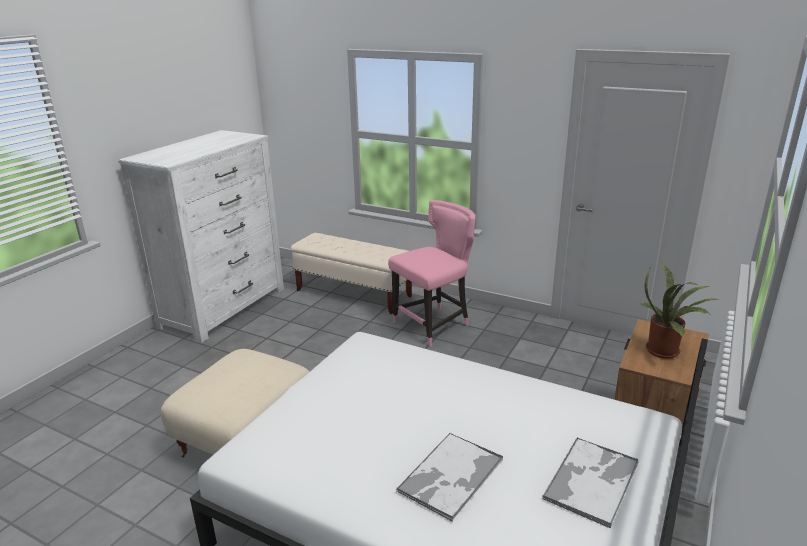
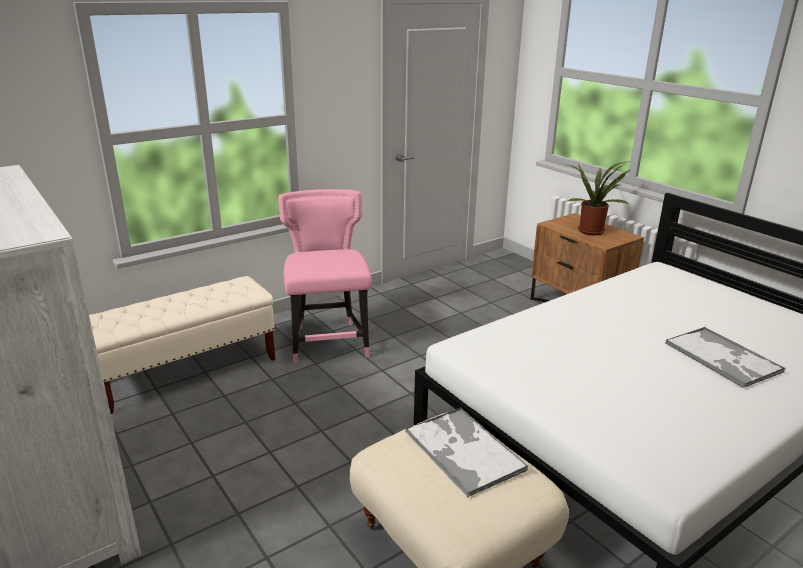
camera: 65 degrees left, 0 degrees up
(592, 480) = (732, 307): tray -> tray (463, 450)

